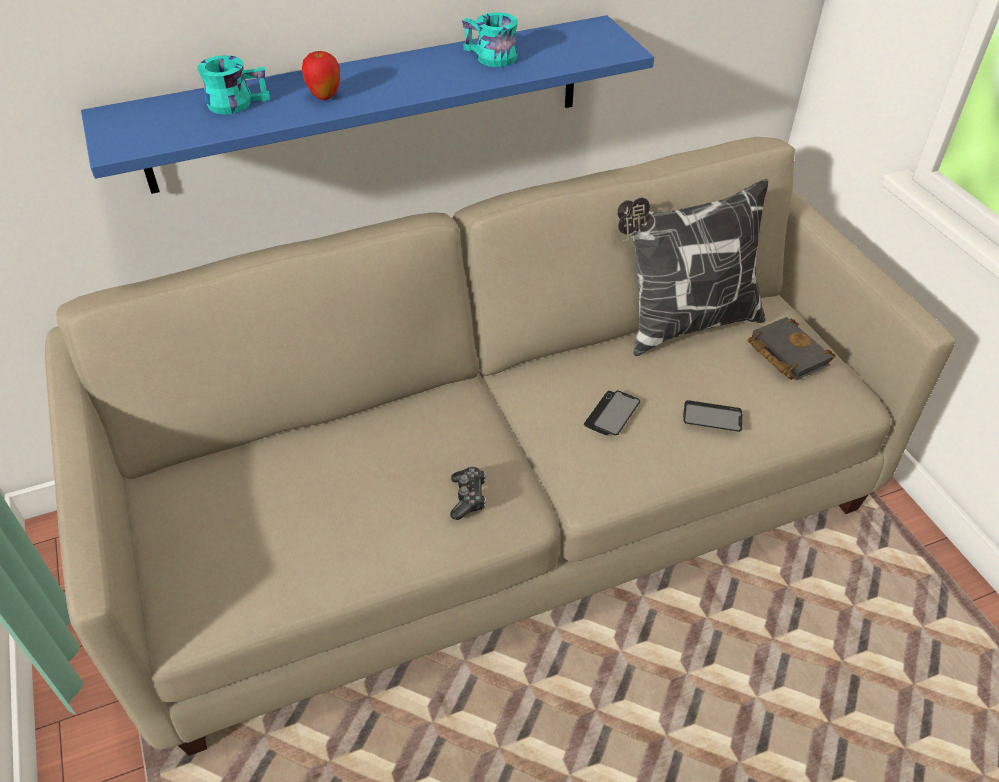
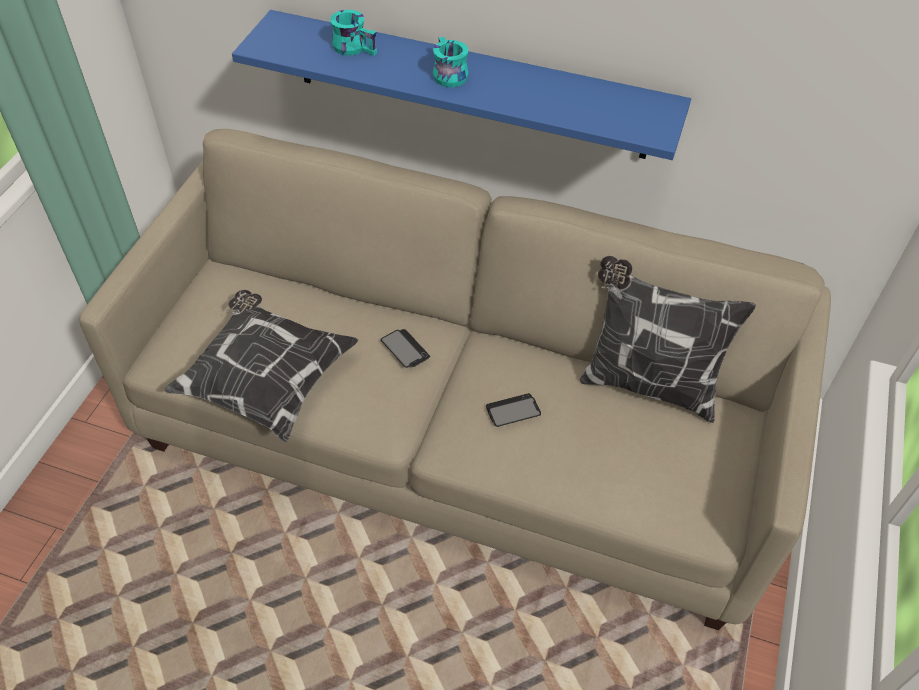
camera: 40 degrees right, 5 degrees up
(325, 96) = (409, 69): apple -> none
(345, 550) = (267, 381): none -> pillow
(468, 497) = (364, 400): game controller -> none
(489, 57) = (551, 92): turquoise mug -> turquoise mug (446, 74)
(712, 417) = (580, 462): phone -> phone (405, 349)
(785, 353) = (696, 456): black book -> none

